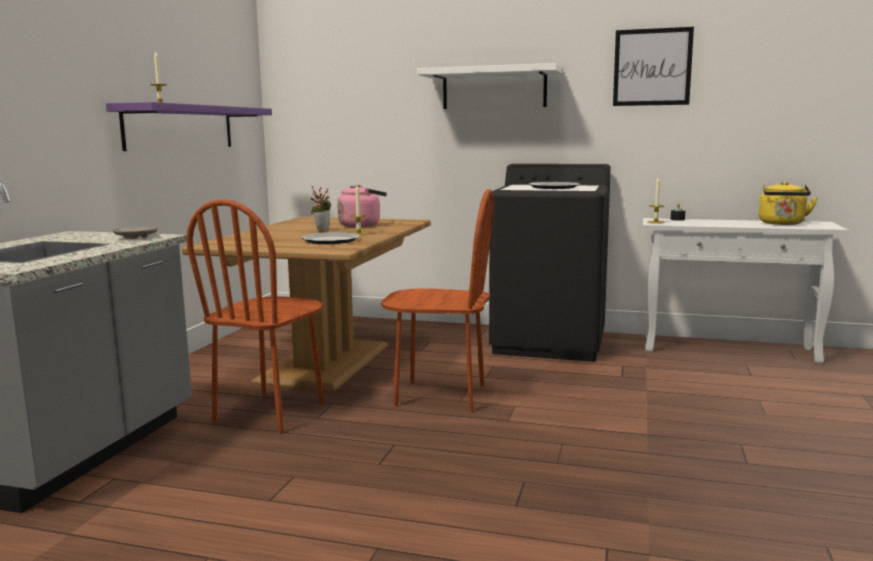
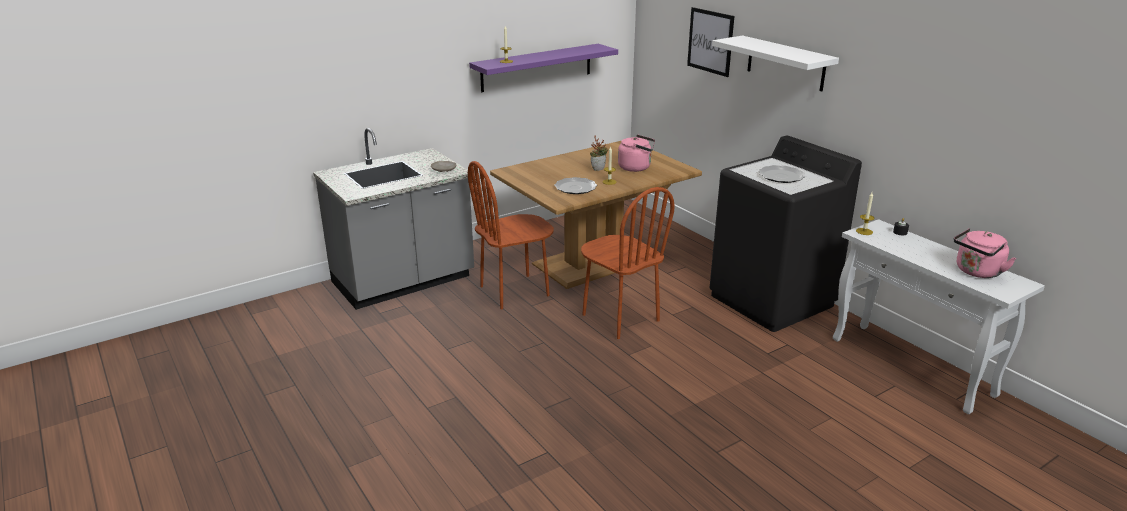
camera: 40 degrees right, 15 degrees up
(652, 67) = (913, 78): picture -> picture (710, 41)
(782, 224) = (976, 272): yellow kettle -> pink kettle

